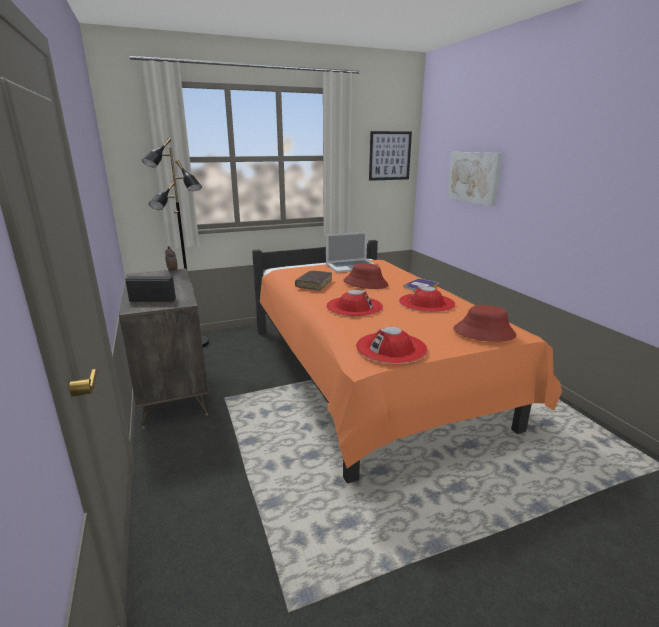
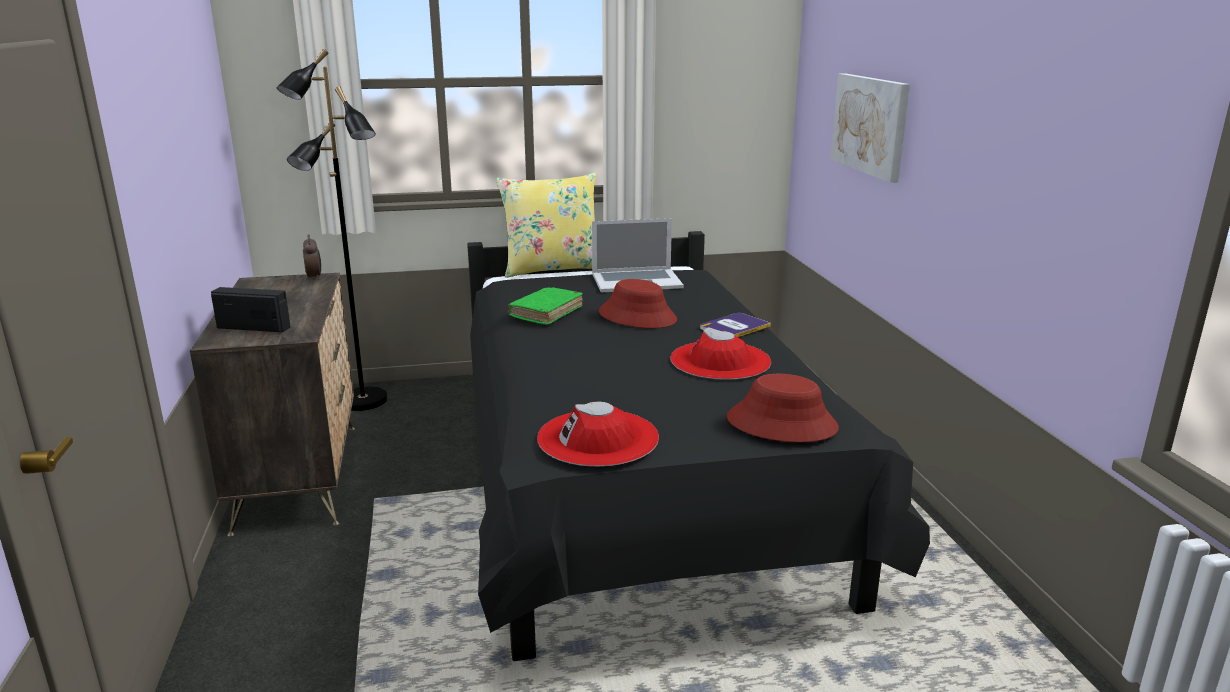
camera: 10 degrees right, 0 degrees up
(300, 263) = (552, 269): none -> yellow pillow
(314, 284) = (546, 313): brown book -> green book
(354, 306) = (587, 359): red hat -> none
(368, 377) = (635, 485): orange bed -> black bed
(390, 156) = (738, 75): picture -> none

